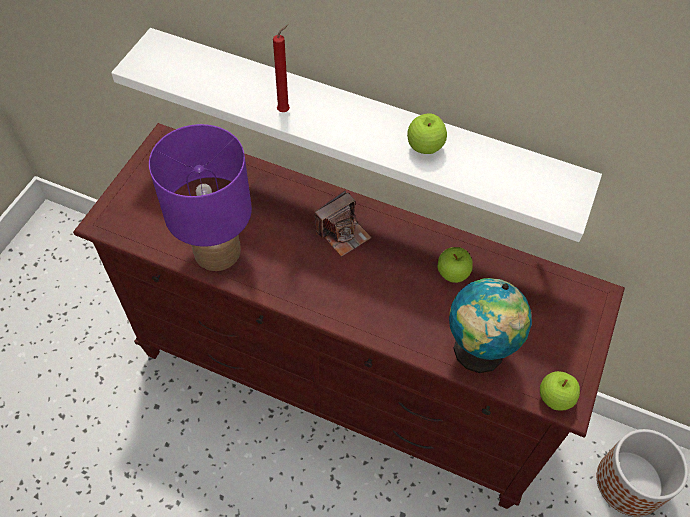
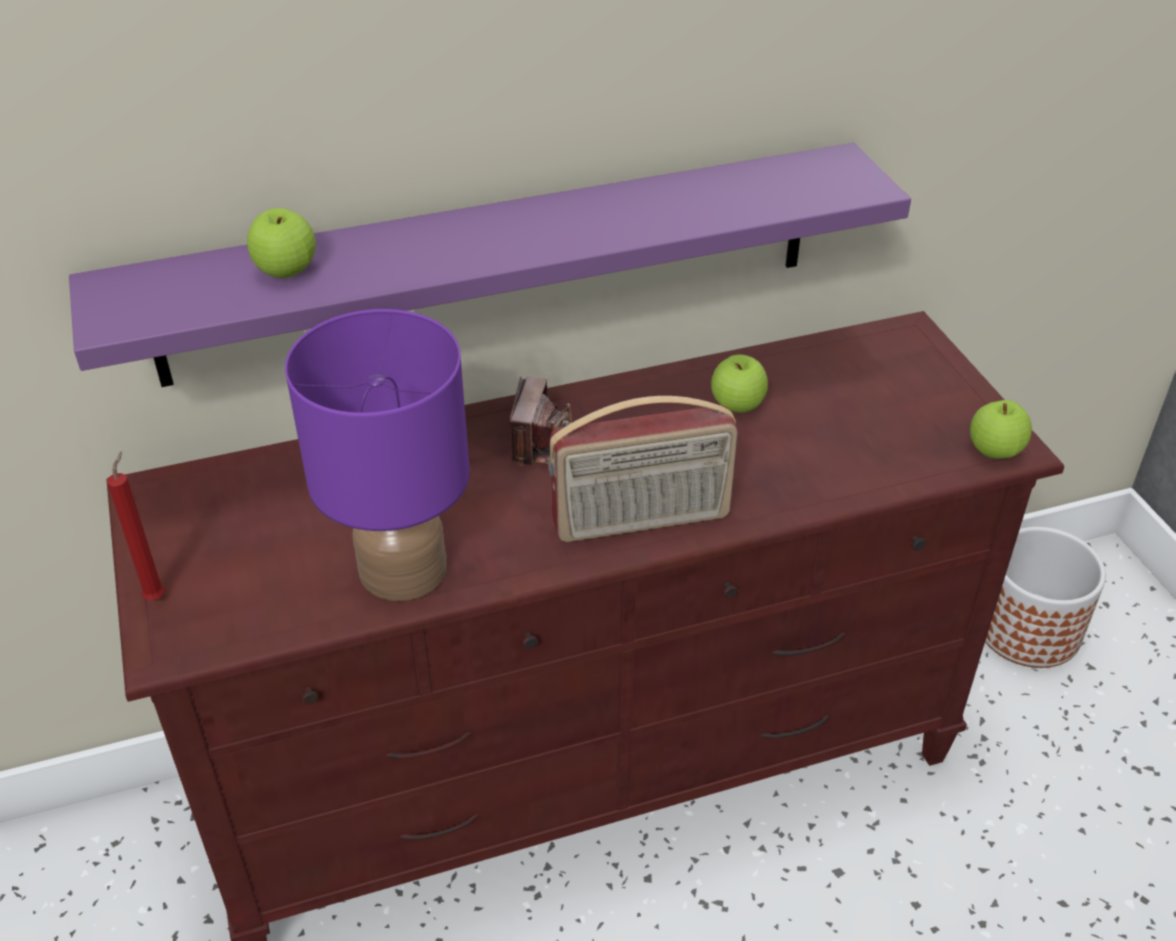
camera: 40 degrees left, 15 degrees down
(285, 110) = (412, 263): red candle -> red candle (157, 595)
(337, 303) = (641, 521): none -> radio
(359, 125) = (493, 263): white shelf -> purple shelf
(425, 147) = (640, 211): apple -> apple (286, 271)
(477, 353) = (864, 464): globe -> none

